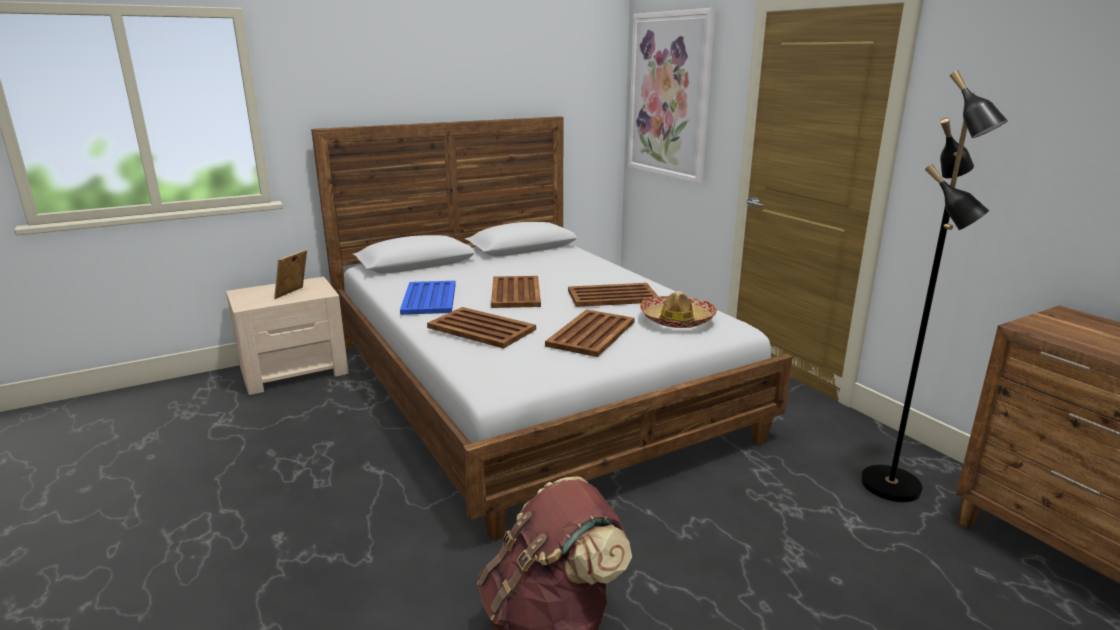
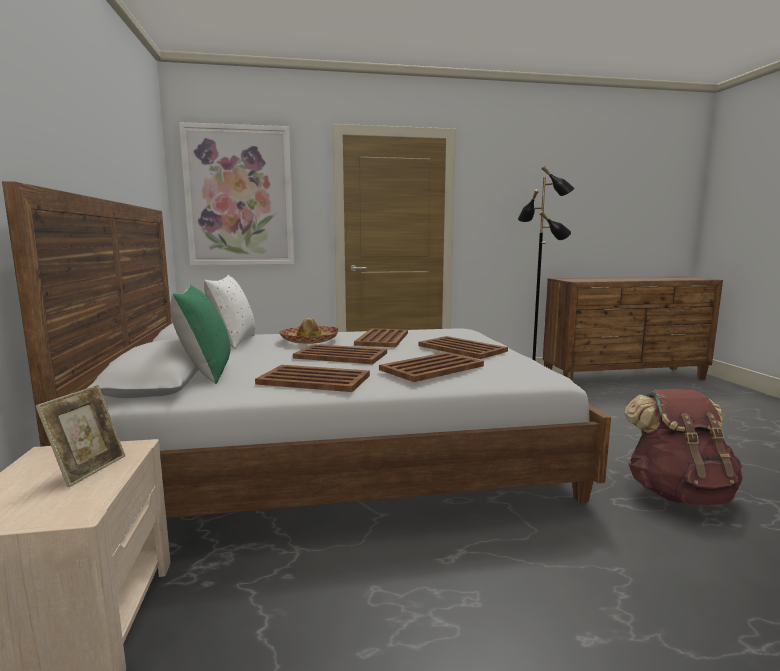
camera: 70 degrees left, 10 degrees down
(293, 294) = (88, 469): picture frame -> picture frame turned 120 degrees counterclockwise
(429, 298) = (313, 379): blue tray -> brown tray
(436, 268) = (205, 373): none -> green pillow
(542, 253) = (233, 342): none -> white pillow
(677, 320) = (447, 334): hat -> hat (309, 340)

